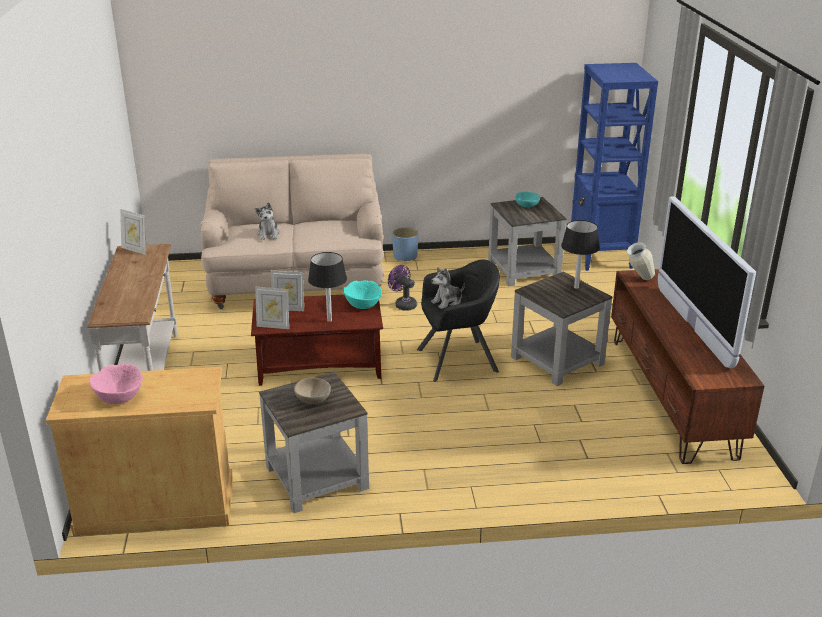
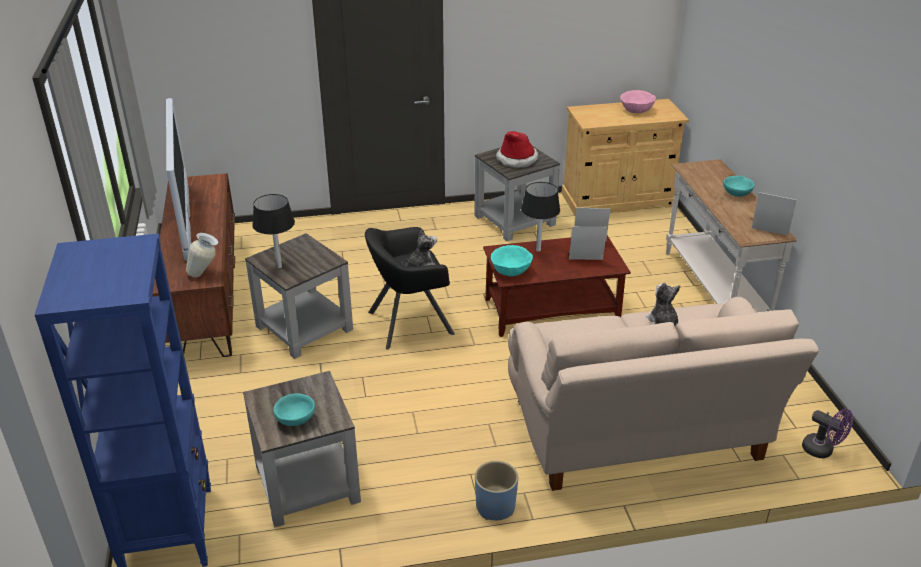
camera: 175 degrees right, 5 degrees up
(120, 284) = (737, 194): none -> turquoise bowl
(312, 400) = (517, 159): beige bowl -> hat
(403, 304) = (480, 400): purple fan -> purple fan (822, 450)

